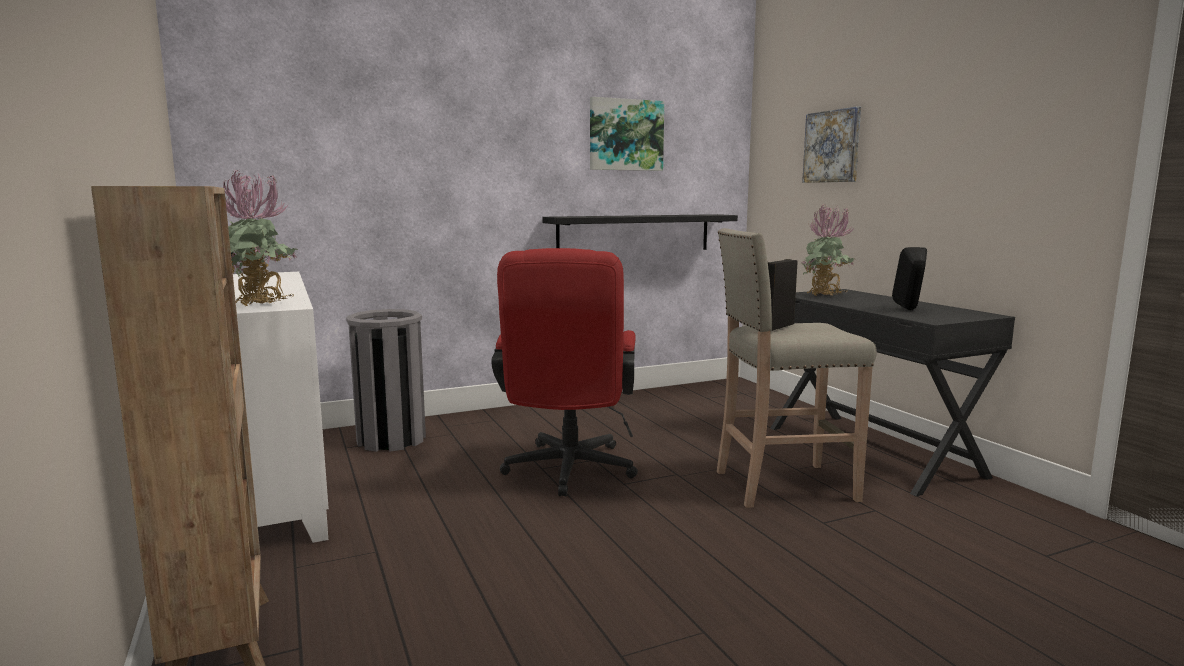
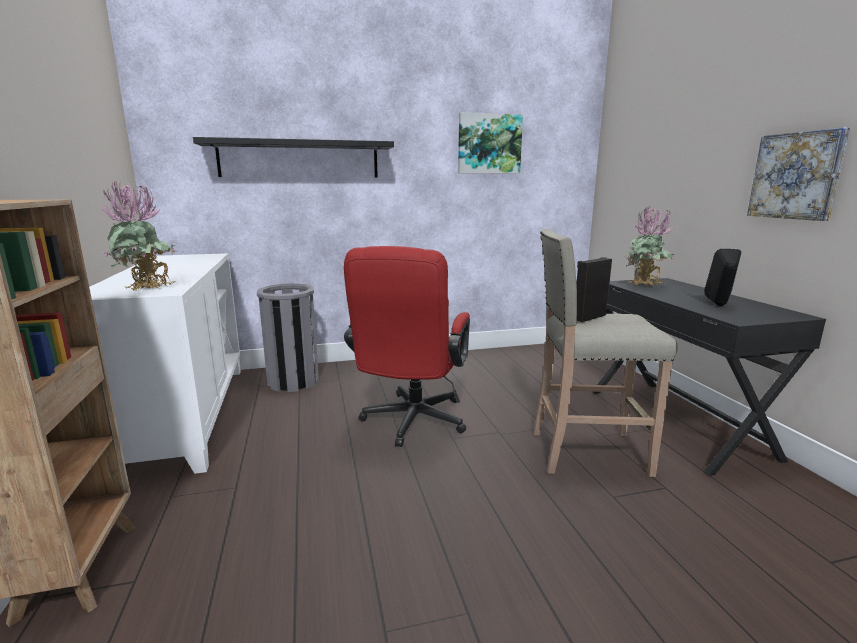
camera: 10 degrees right, 5 degrees up
(634, 233) = (494, 225): black shelf -> black shelf (299, 159)
(832, 146) = (666, 152): picture -> picture (796, 176)

